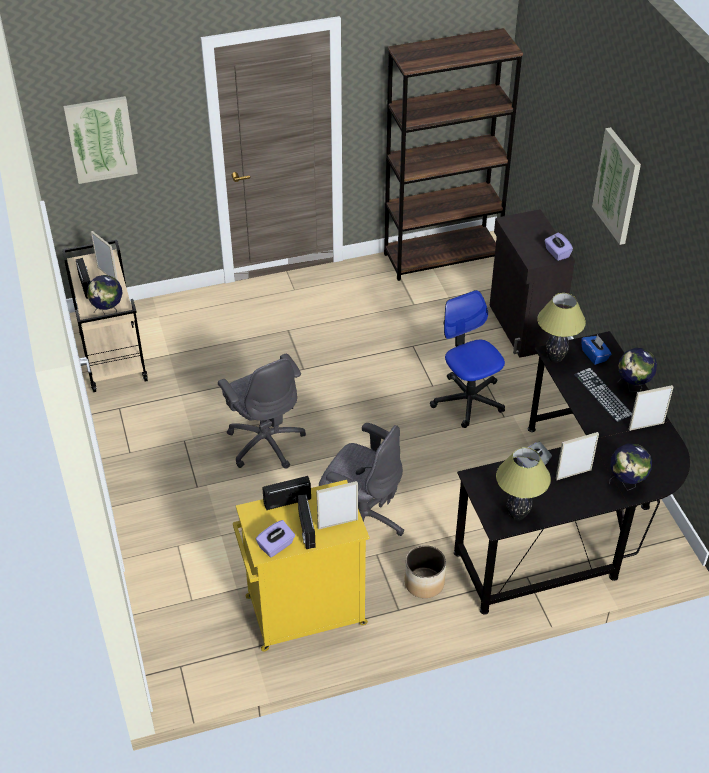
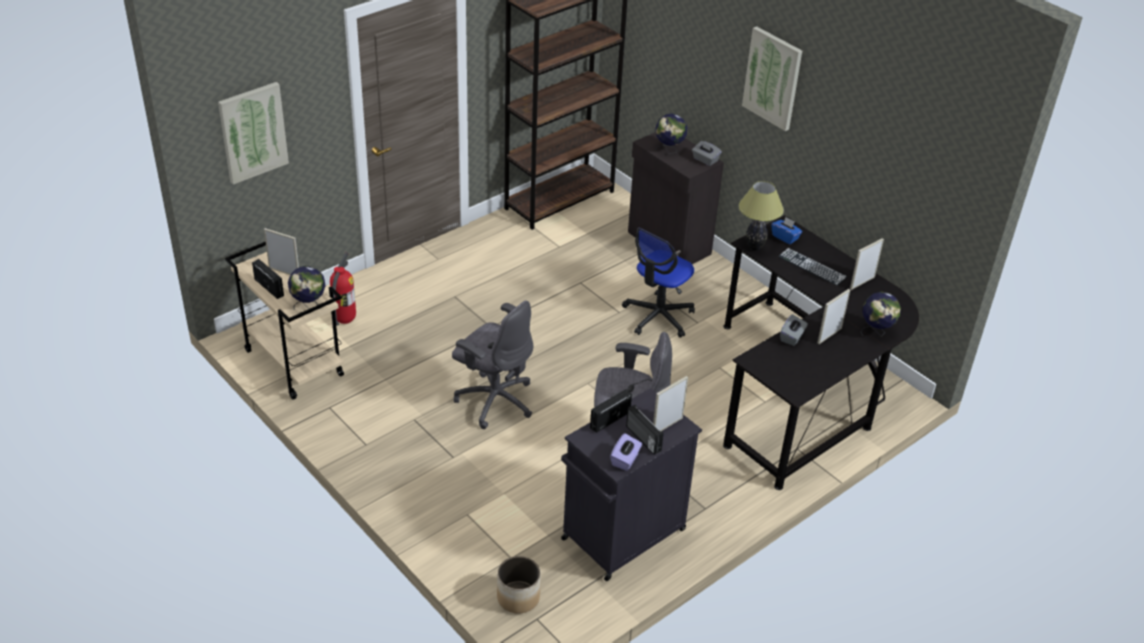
camera: 25 degrees left, 5 degrees down
(178, 329) = (344, 320): none -> fire extinguisher
(303, 611) = (621, 536): yellow cabinet -> black cabinet
(424, 583) = (713, 479): planter -> planter (518, 597)
(468, 400) = (658, 316): office chair -> office chair turned 90 degrees counterclockwise
(517, 515) = (806, 380): table lamp -> none
(557, 253) = (705, 160): purple tissue box -> grey tissue box
(632, 387) = (832, 255): globe -> globe (669, 150)

